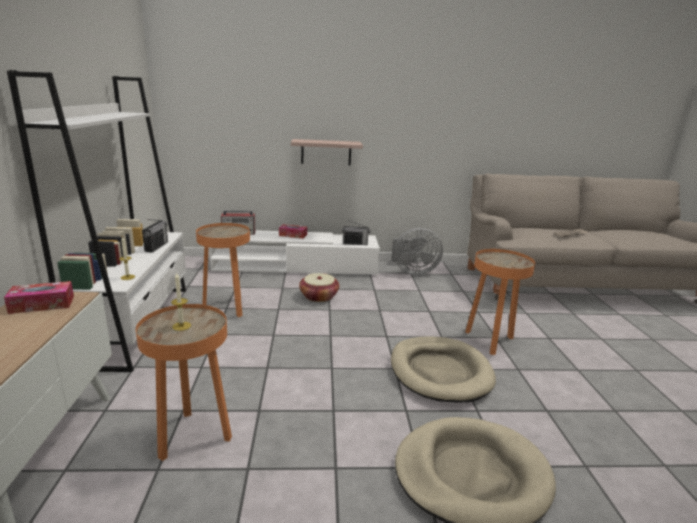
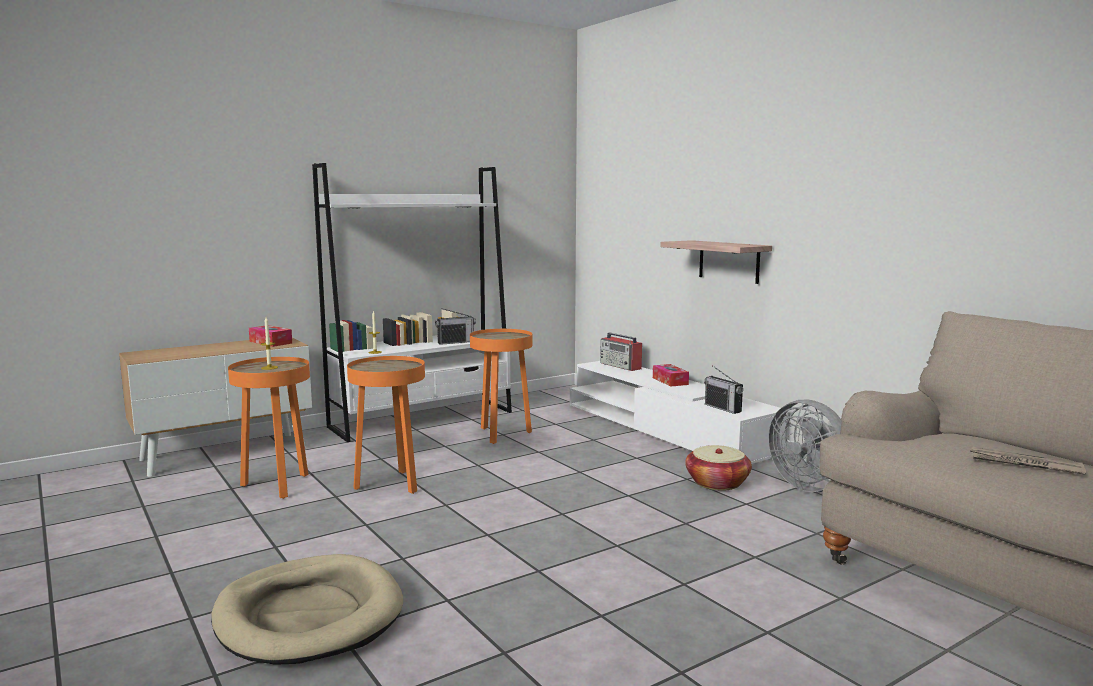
camera: 60 degrees right, 10 degrees down
(319, 296) = (604, 459): basket -> basket (717, 483)
(440, 372) = (514, 561): beige dog bed -> none
(490, 342) = (659, 581): orange side table -> orange side table (390, 485)

